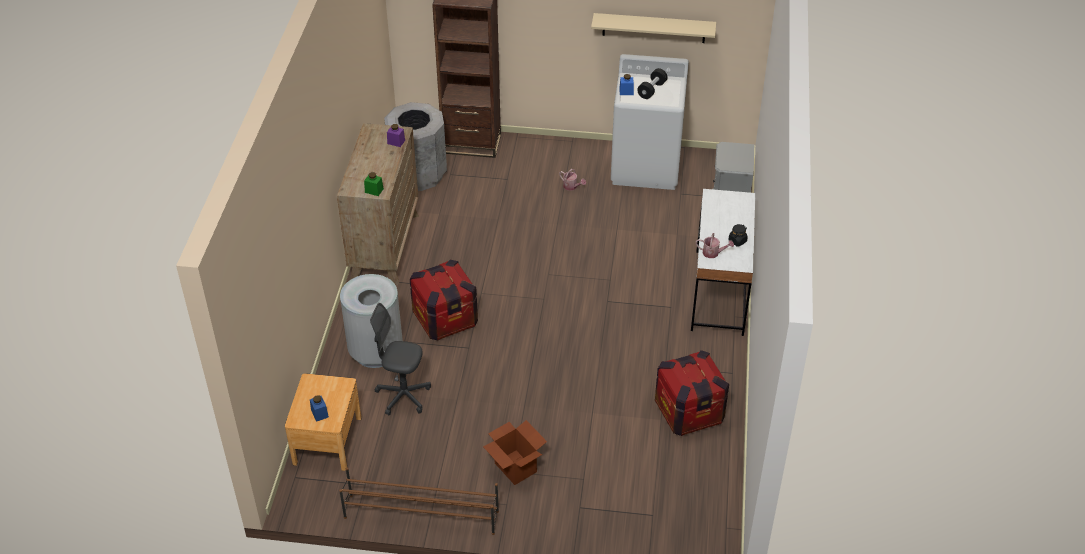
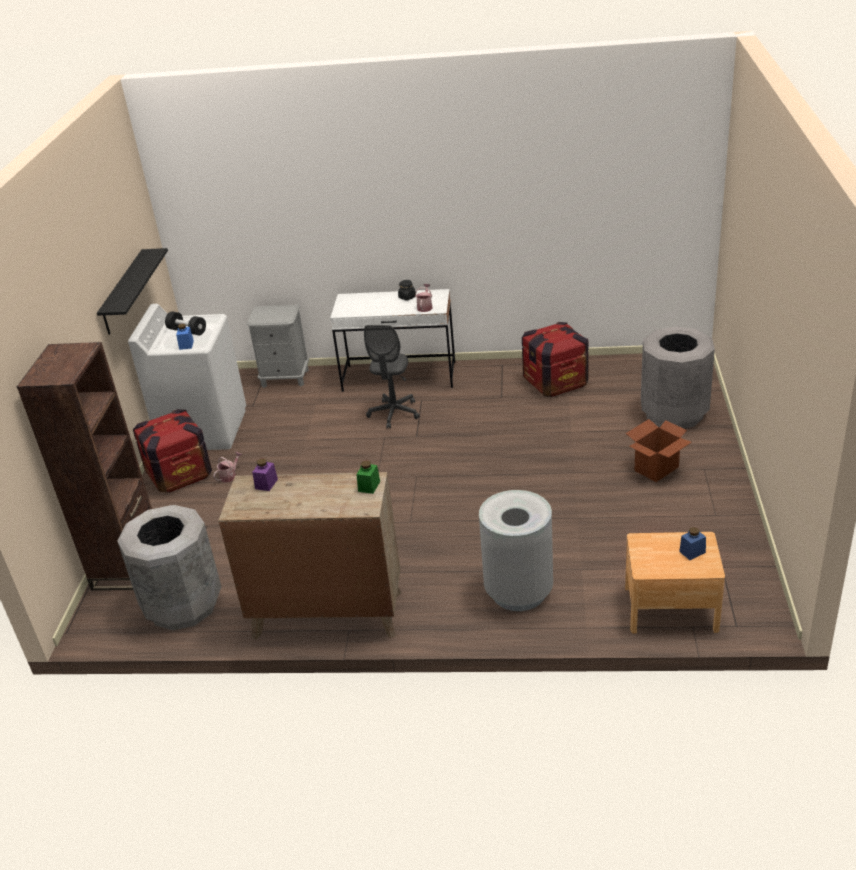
camera: 90 degrees left, 10 degrees down
(403, 396) = (584, 558): grey office chair -> grey office chair (394, 413)
(420, 514) = (742, 521): brown shoe rack -> none
(445, 319) = (456, 543): crate -> crate (179, 474)
(609, 501) = (674, 413): none -> grey trash can
(654, 28) = (124, 292): beige shelf -> black shelf

